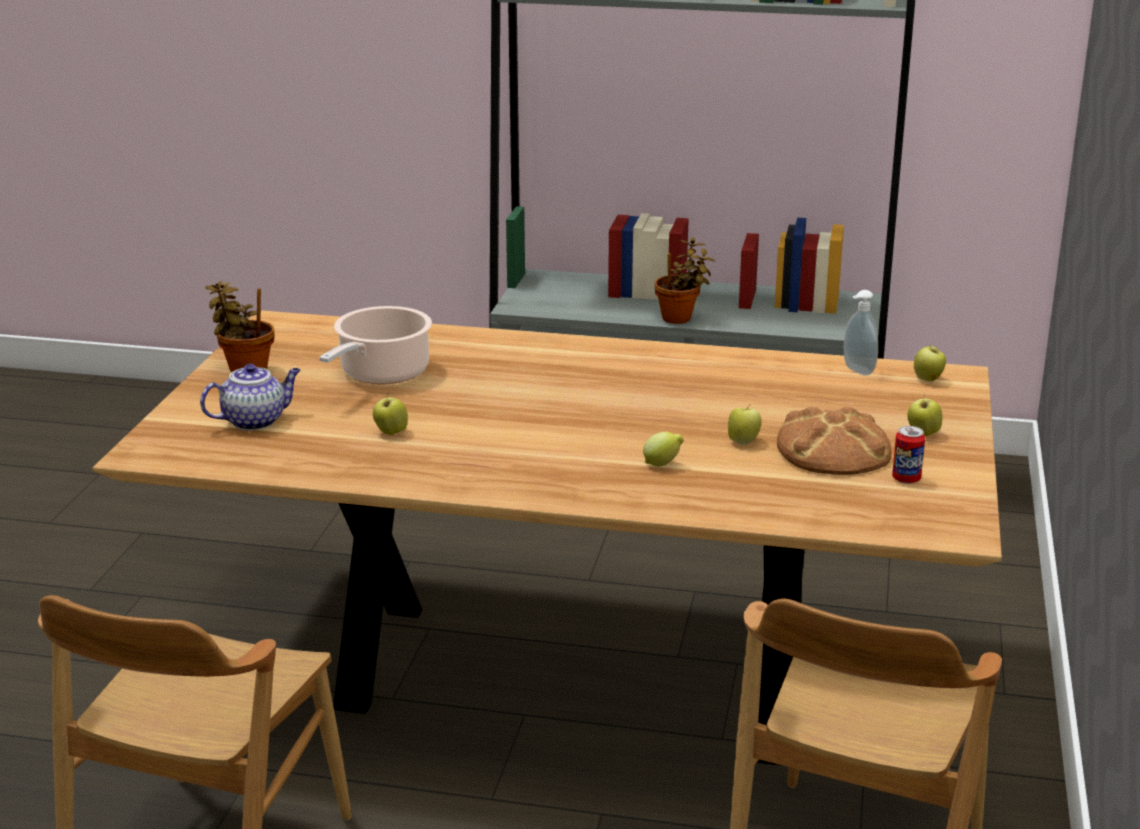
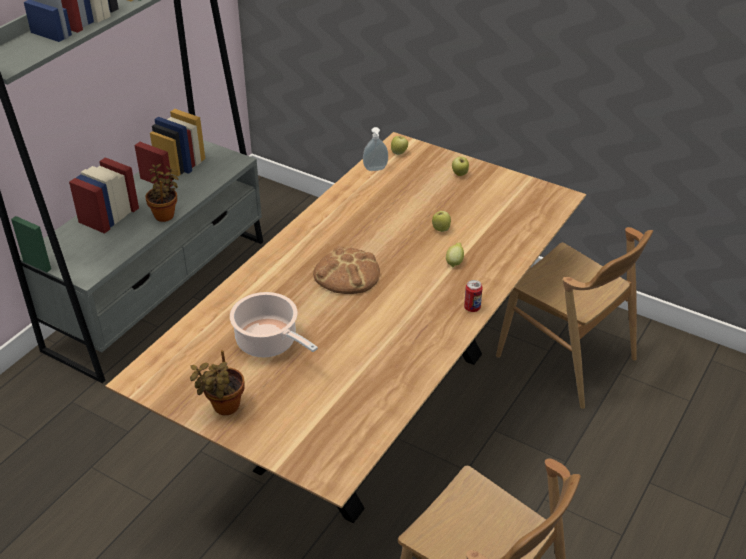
camera: 70 degrees left, 15 degrees up
(255, 421) = (310, 413): teapot -> none
(391, 433) = (362, 355): apple -> none
(832, 450) = (464, 205): bread -> bread (347, 274)
(906, 479) = (504, 194): can -> can (472, 308)

